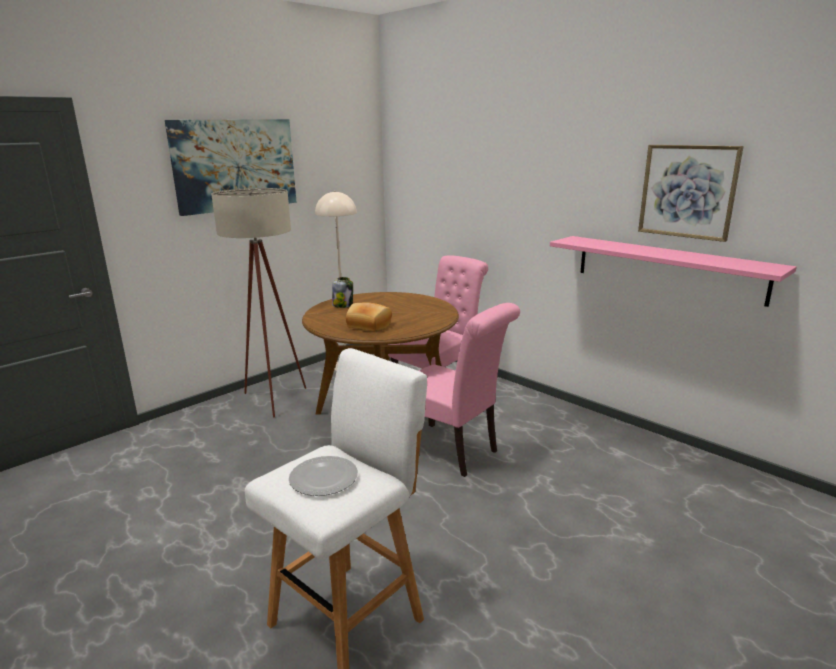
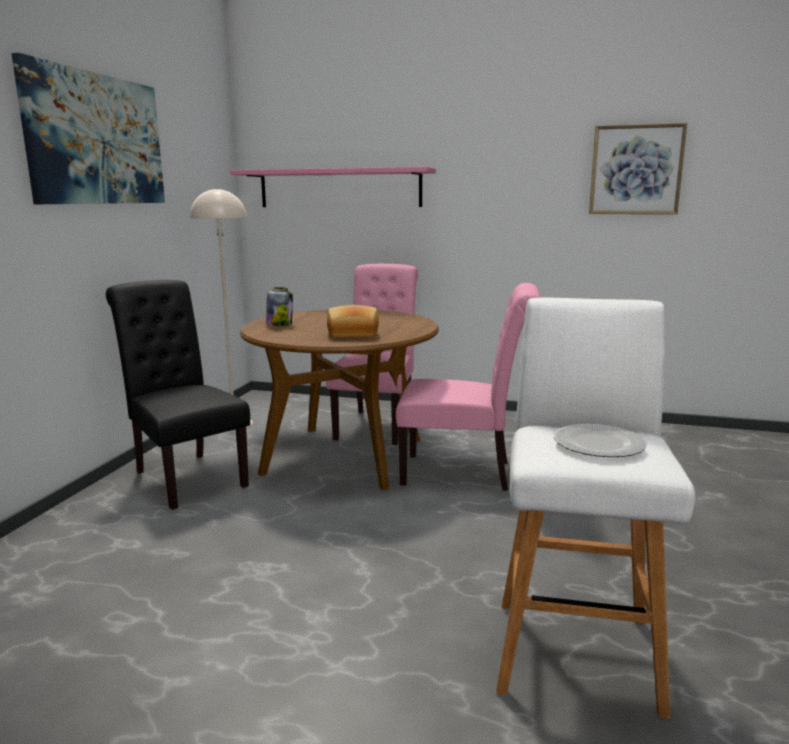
camera: 30 degrees left, 5 degrees down
(274, 403) = (186, 476): beige floor lamp -> black chair
(667, 268) = (619, 248): pink shelf -> pink shelf (339, 188)

